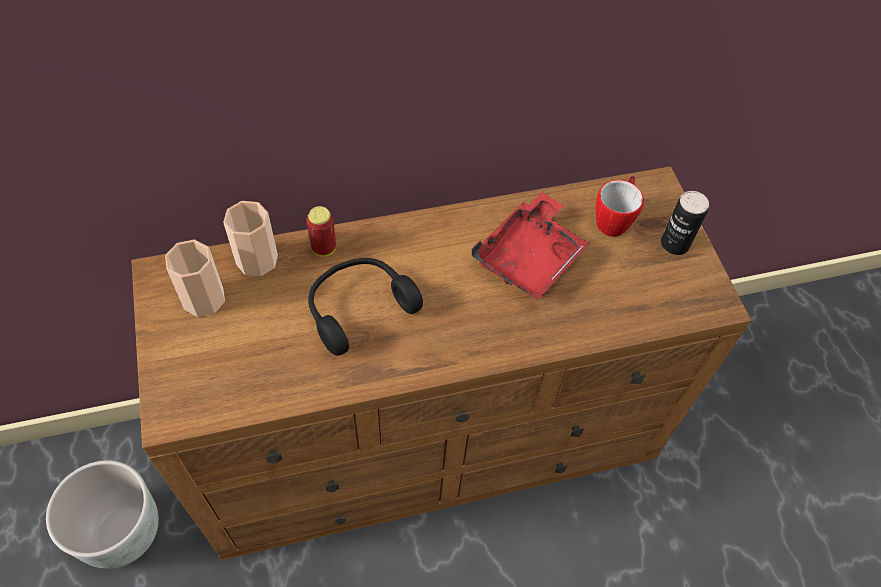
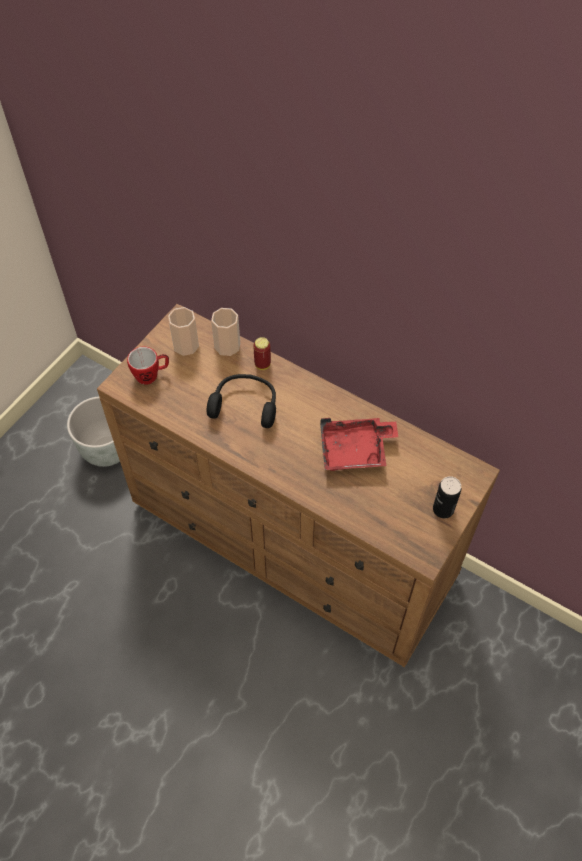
camera: 50 degrees right, 0 degrees up
(614, 219) = (426, 469): mug -> mug (151, 375)

